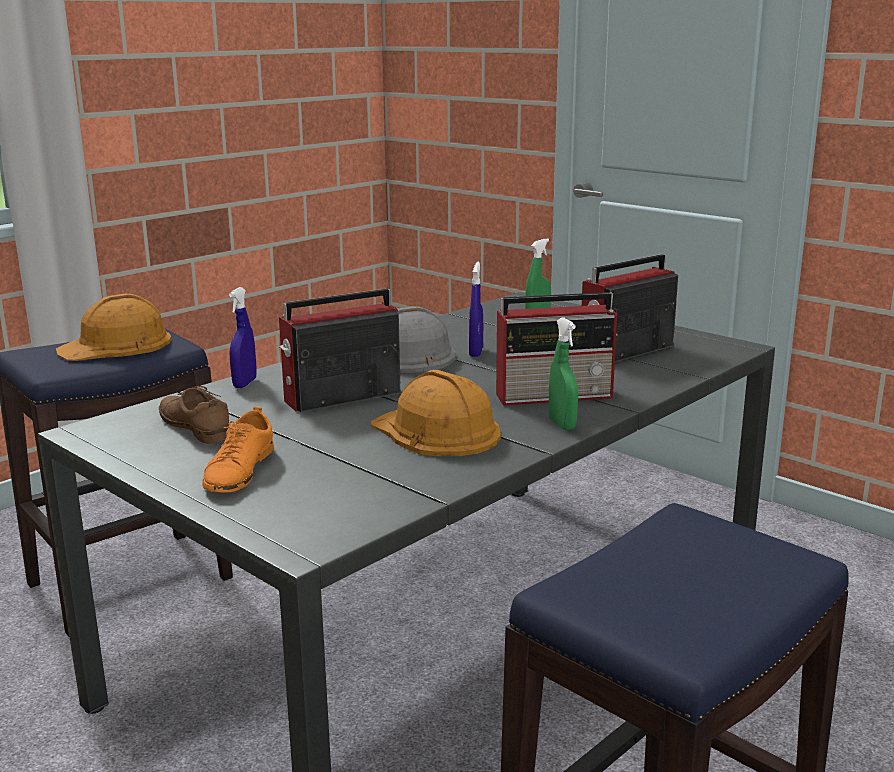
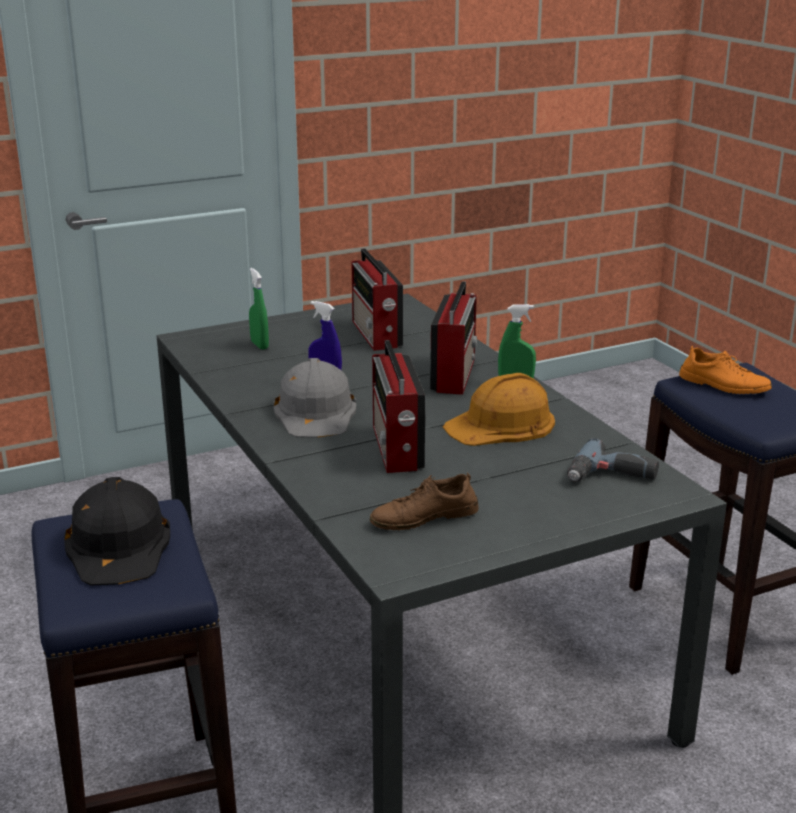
camera: 70 degrees left, 5 degrees up
(116, 345) = (119, 544): orange hard hat -> black hard hat
(239, 470) = (539, 505): orange shoe -> orange shoe (723, 385)
(245, 383) = (320, 485): blue spray bottle -> none
(332, 499) = (611, 477): none -> power drill

